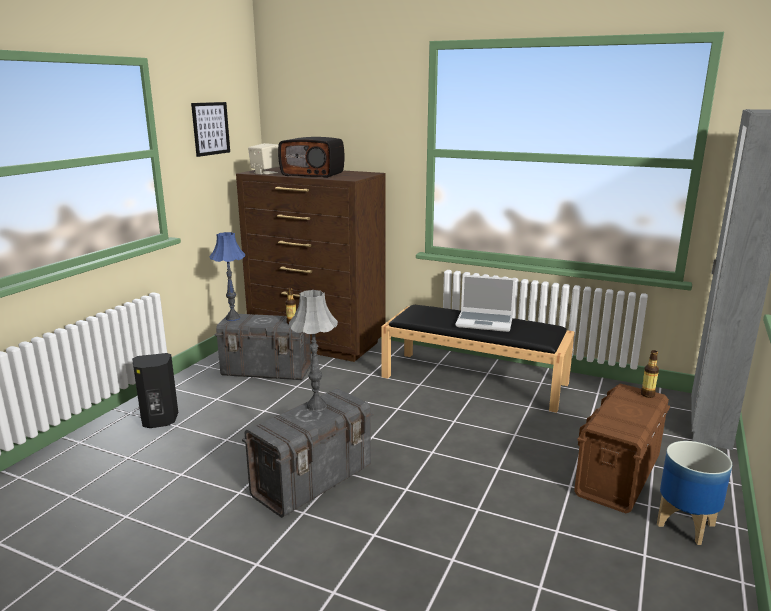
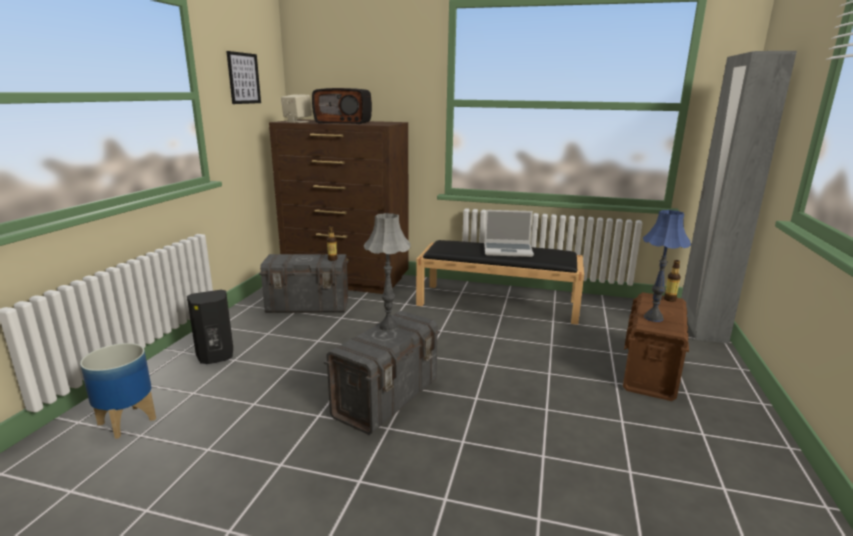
camera: 10 degrees left, 0 degrees up
(232, 318) = (274, 258): blue table lamp -> blue table lamp (653, 318)
(686, 525) = (724, 406): planter -> planter (127, 422)

